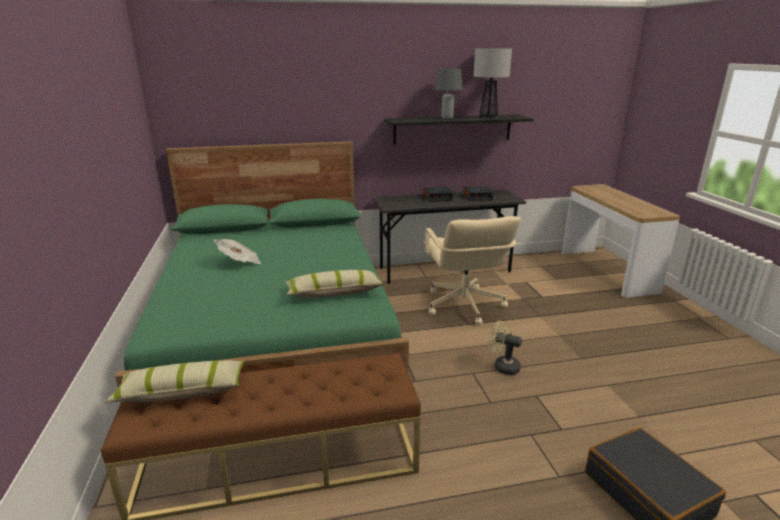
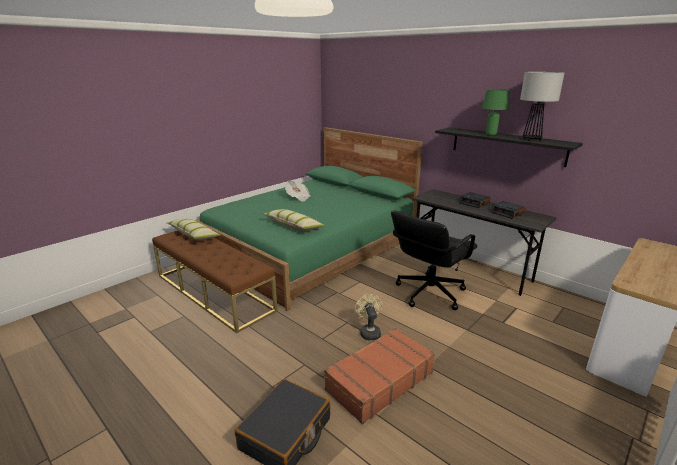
camera: 55 degrees right, 0 degrees up
(447, 118) = (491, 134): grey table lamp -> green table lamp
(463, 306) = (429, 292): beige office chair -> black office chair
(588, 395) = (379, 381): none -> brown suitcase

